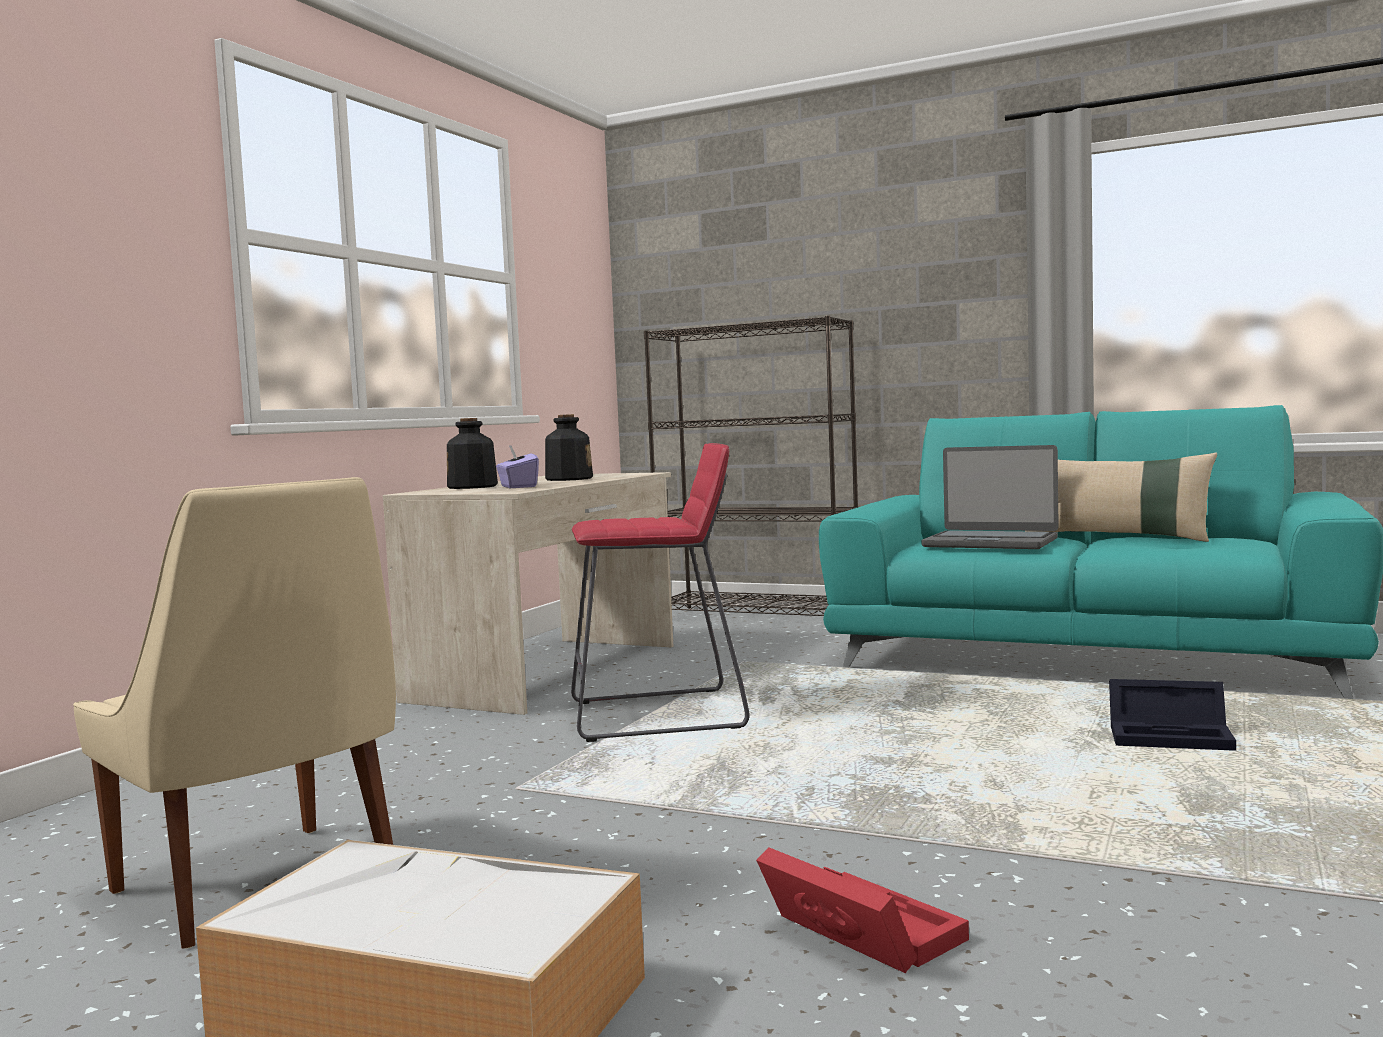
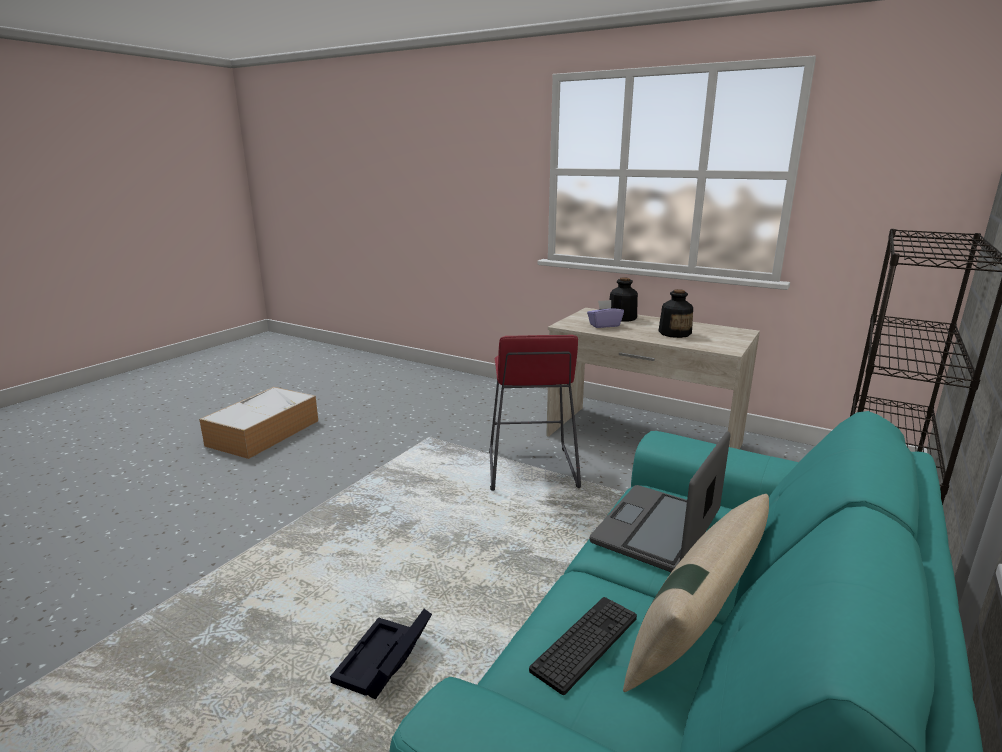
camera: 95 degrees right, 15 degrees up
(260, 885) = (365, 406): beige chair -> none
(856, 932) = (238, 494): red storage box -> none
(1177, 545) = (585, 643): none -> keyboard

